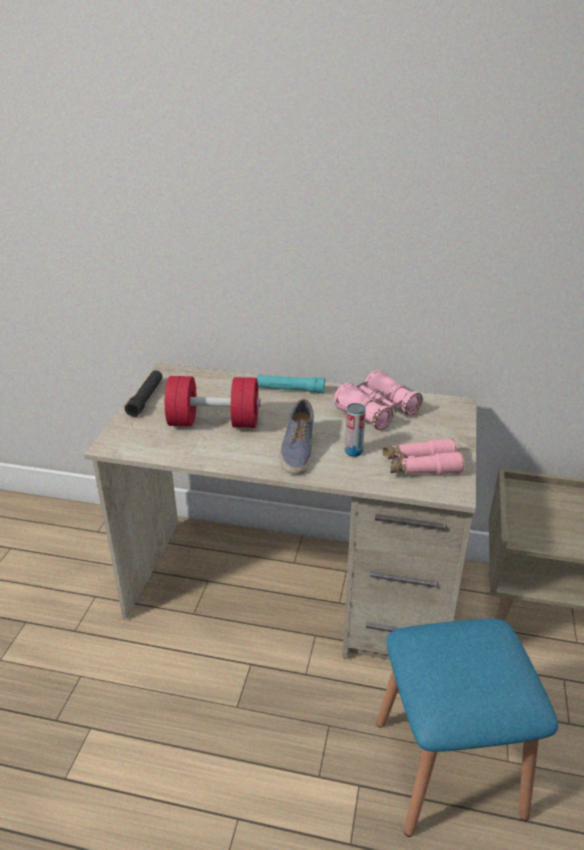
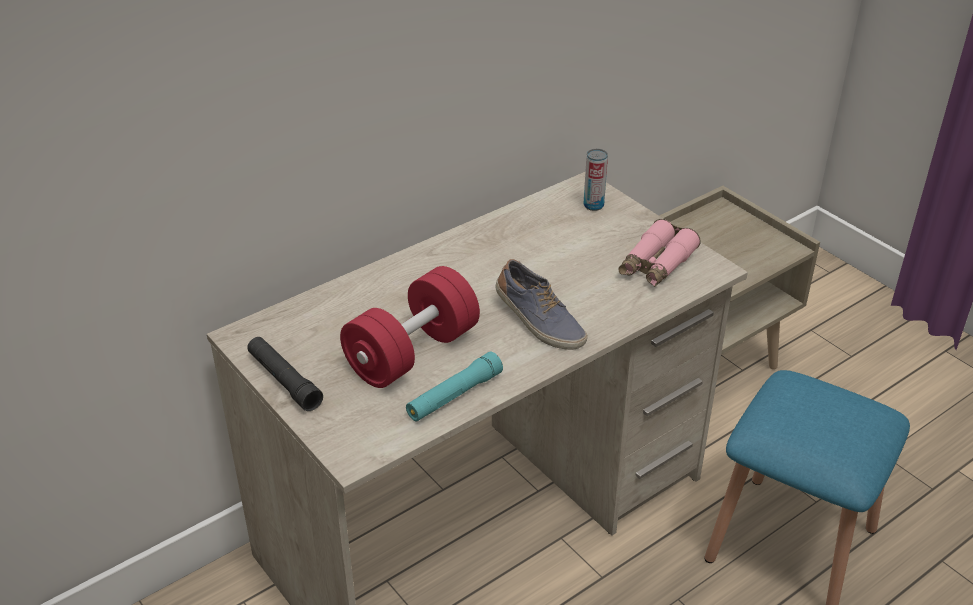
camera: 50 degrees left, 5 degrees up
(290, 390) = (418, 267): turquoise flashlight -> turquoise flashlight (454, 396)
(353, 452) = (586, 289): can -> can (593, 205)
(377, 411) = (535, 237): pink binoculars -> none

